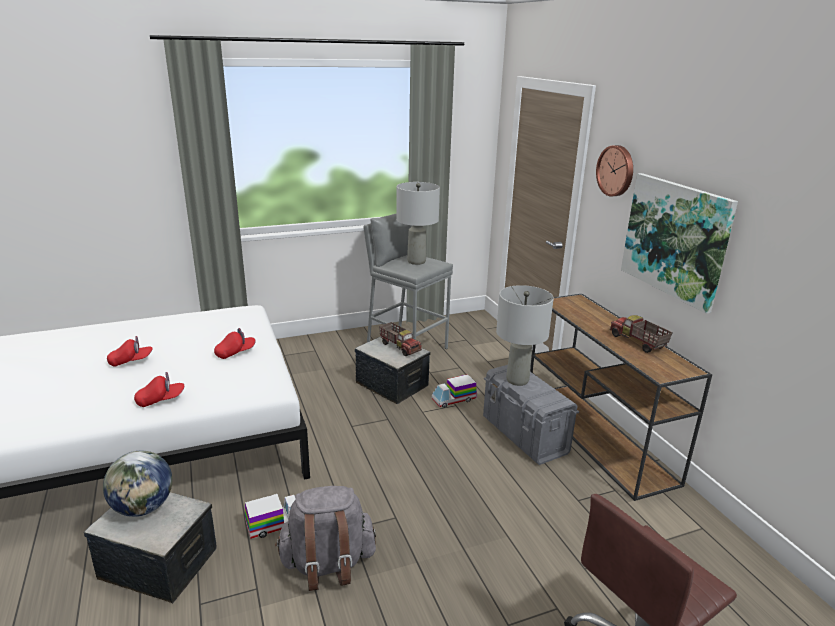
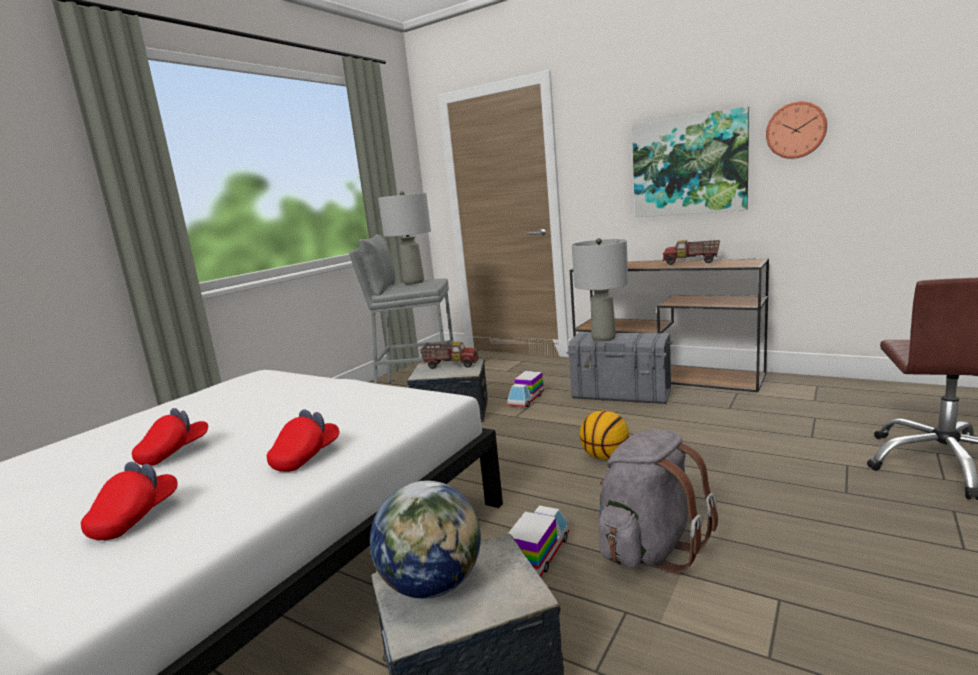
camera: 35 degrees left, 10 degrees down
(235, 353) = (319, 398): red cap -> red cap (135, 518)
(417, 483) = (605, 456): none -> basketball
(616, 170) = (600, 134): wall clock -> wall clock (796, 130)

